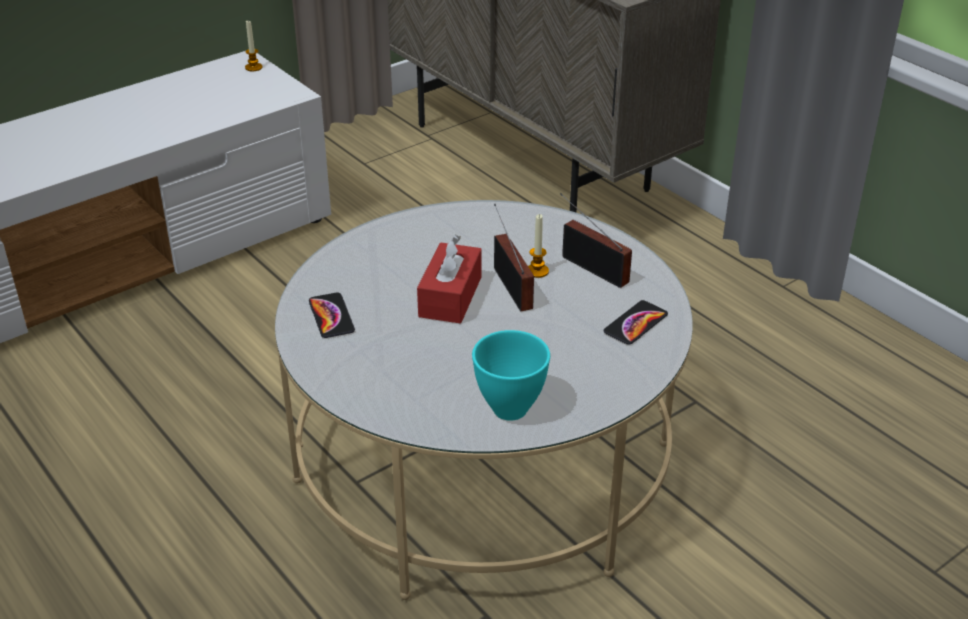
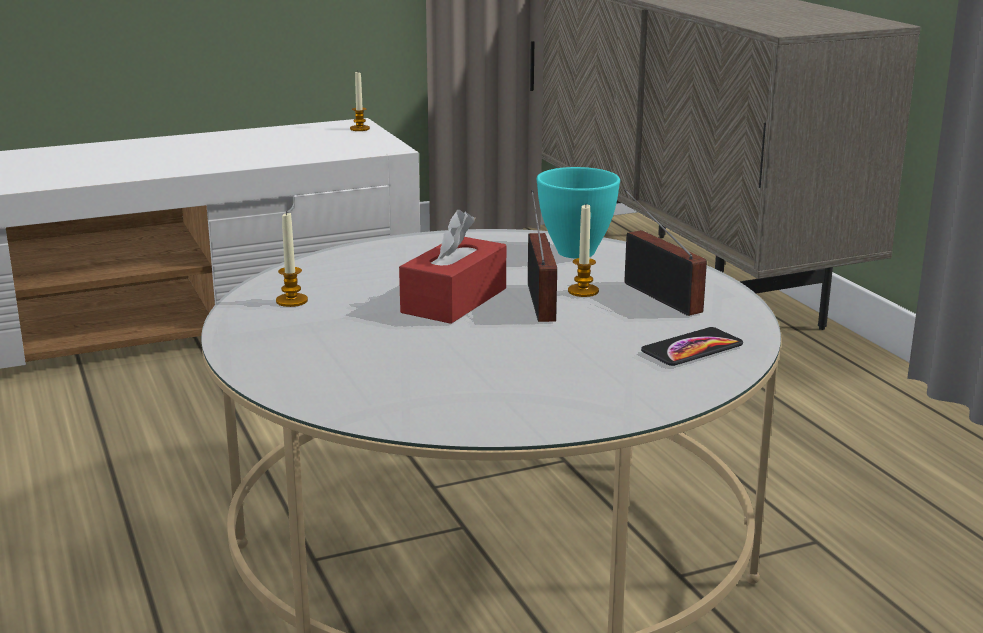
camera: 15 degrees right, 15 degrees down
(331, 316) = (291, 301): phone -> candle
(509, 410) = (462, 406): turquoise bowl -> turquoise bowl (575, 253)

